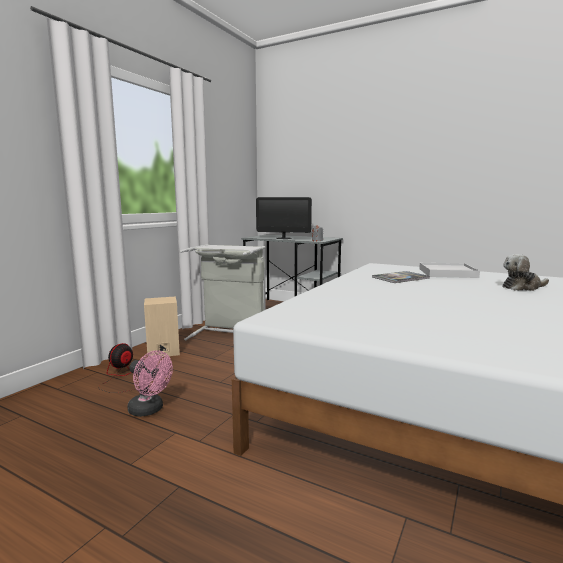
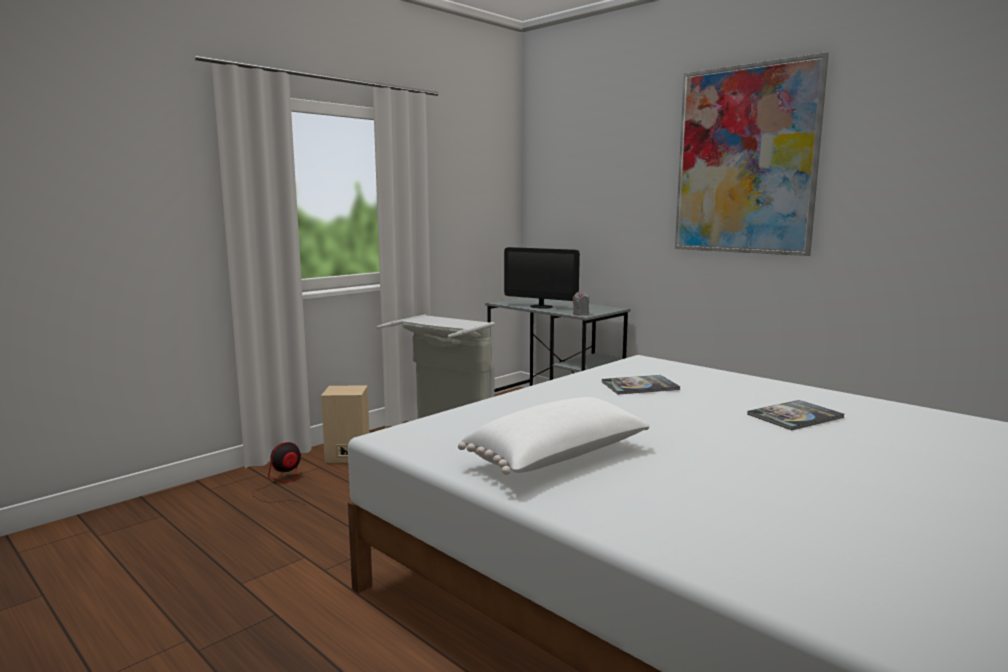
camera: 15 degrees right, 0 degrees up
(150, 410) = (292, 527): pink fan -> none
(421, 322) = (559, 459): none -> white pillow
(425, 134) = (745, 160): none -> picture
(447, 273) = (723, 381): white tray -> none
(522, 287) = (795, 416): plush toy -> book

